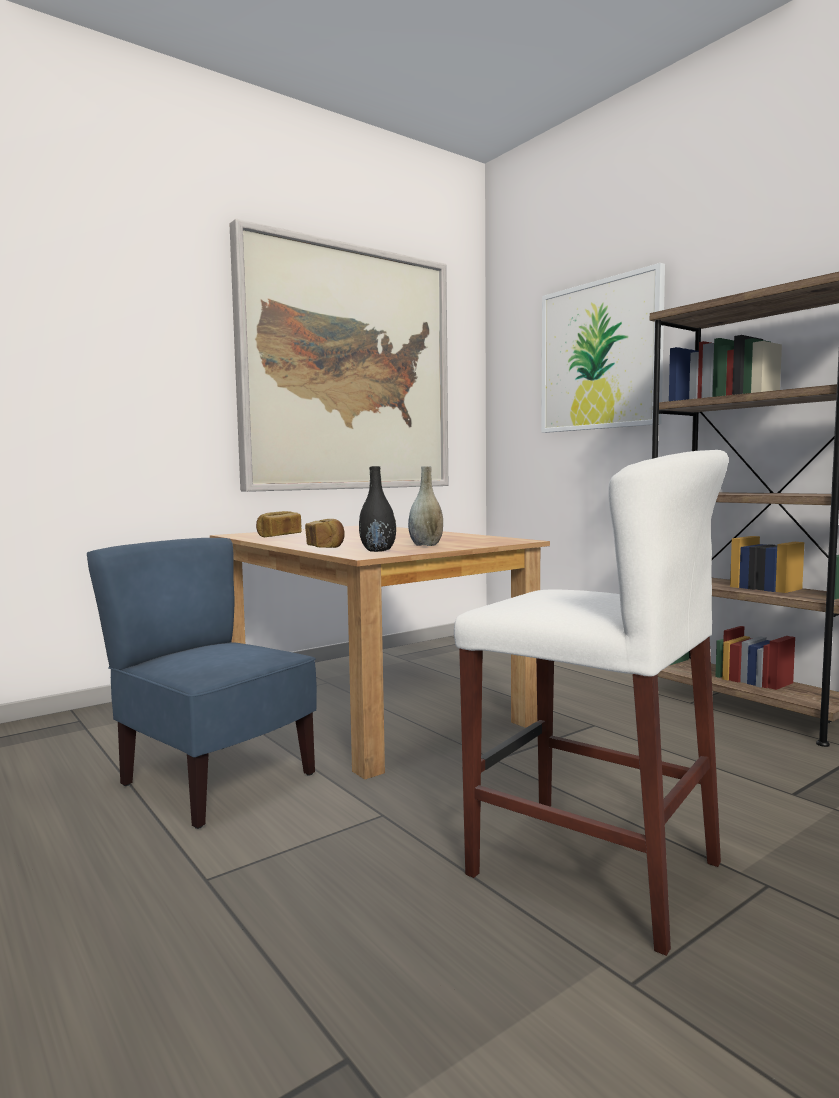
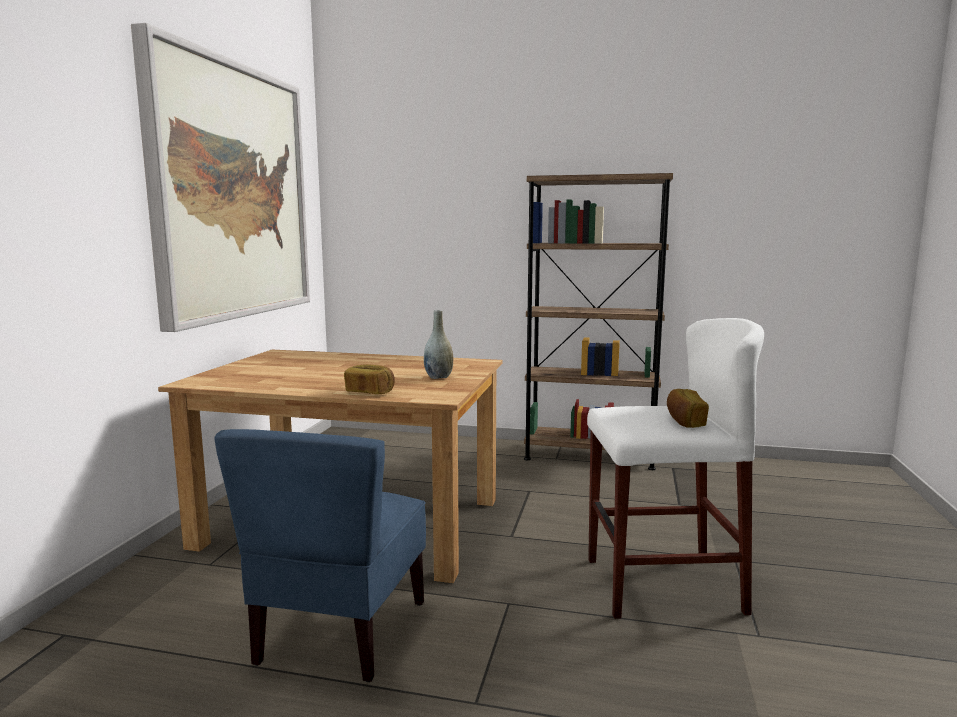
camera: 40 degrees left, 5 degrees up
(215, 781) = (340, 632): blue chair -> blue chair turned 75 degrees counterclockwise
(279, 536) = (251, 379): bread -> bread (684, 421)
(378, 550) = (427, 390): black vase -> none
(600, 356) = (448, 193): picture -> none

